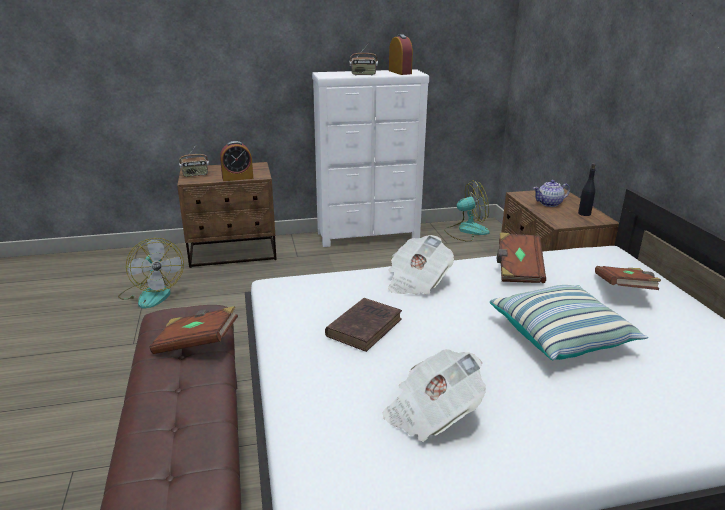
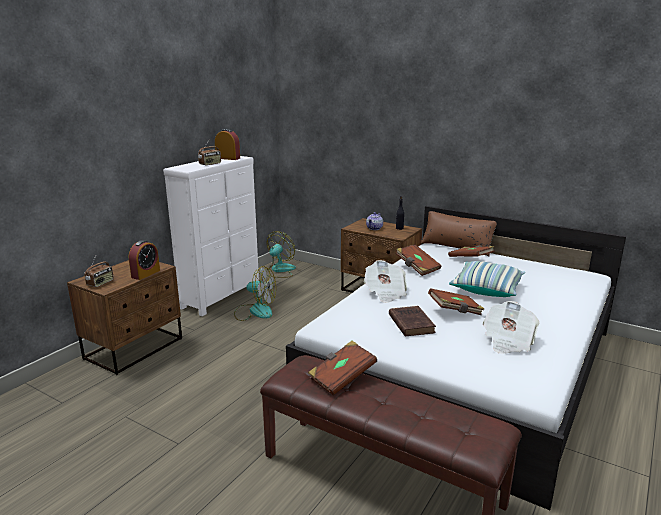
camera: 45 degrees left, 5 degrees down
(152, 294) = (121, 407): fan -> fan (255, 311)
(447, 341) = (455, 311): none -> brown book
(645, 267) = (456, 247): none -> brown pillow

